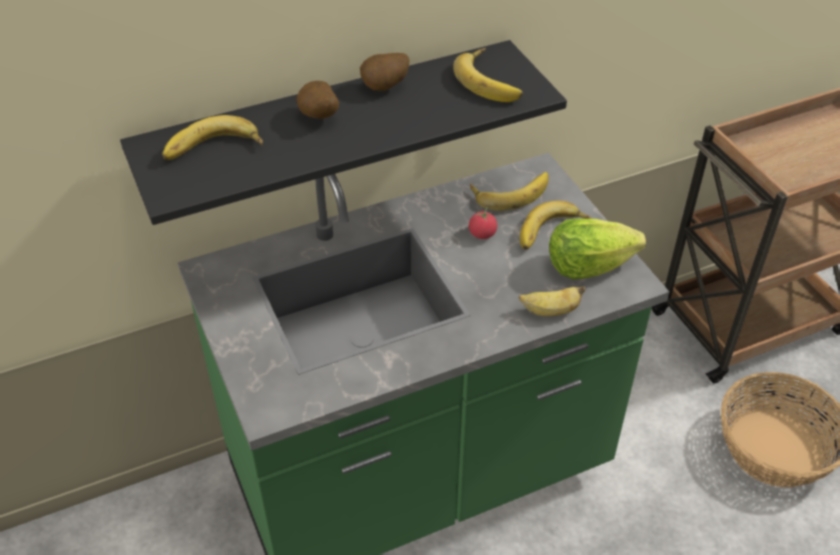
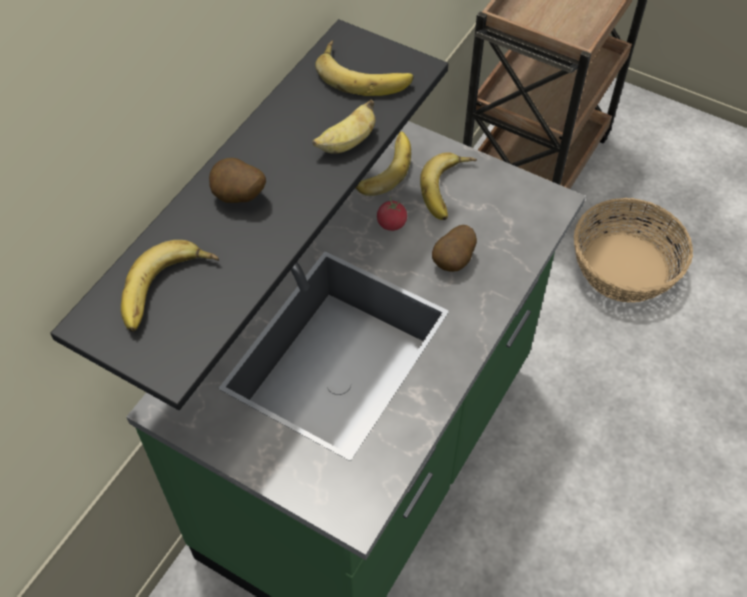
camera: 35 degrees left, 10 degrees up
(385, 88) = (272, 130): potato -> potato (454, 261)
(550, 311) = (510, 268): banana -> banana (347, 143)
(587, 266) = (504, 207): lettuce -> none

